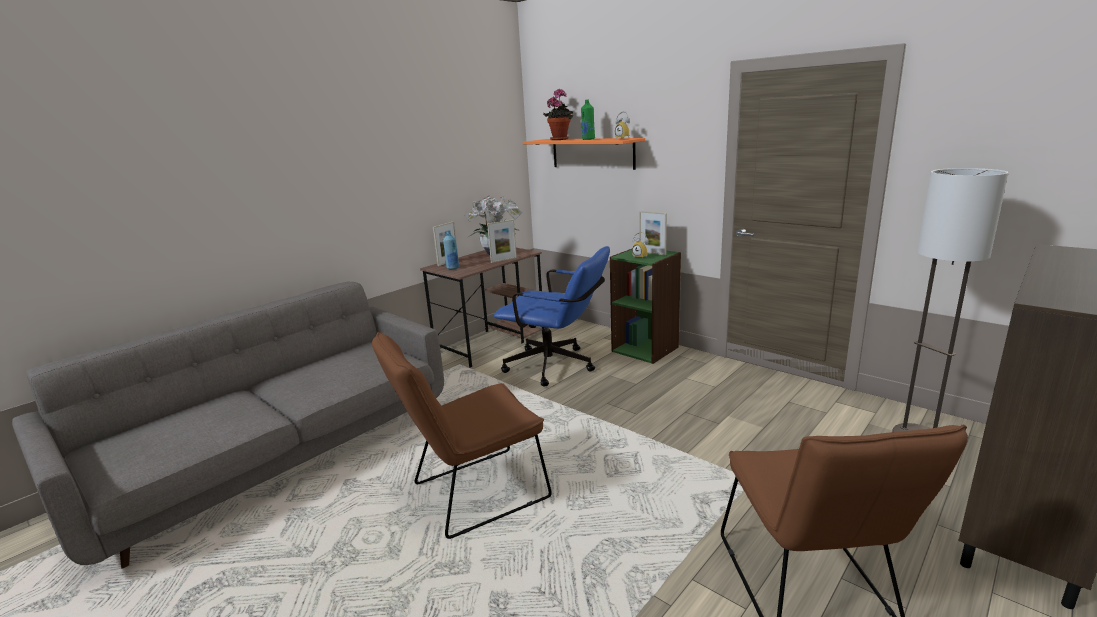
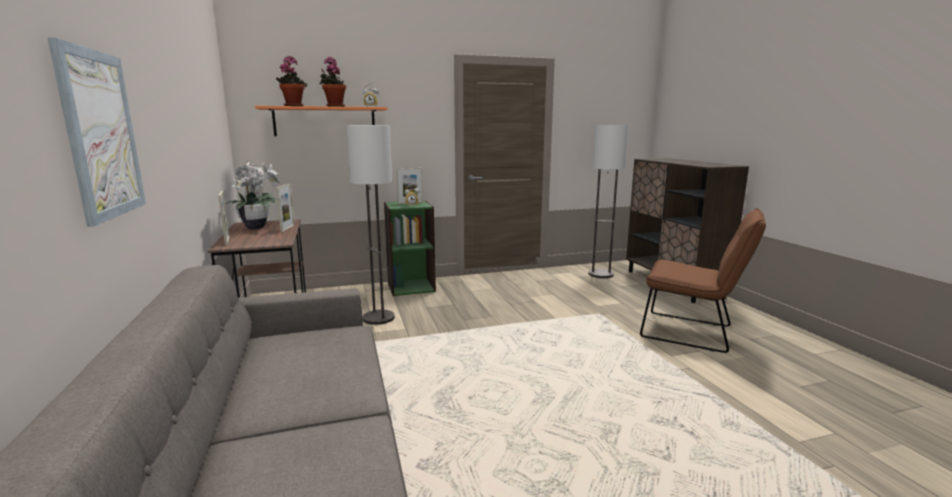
camera: 60 degrees left, 5 degrees down
(255, 199) = (101, 135): none -> picture
(452, 268) = (253, 242): blue bottle -> none
(471, 494) = (521, 401): brown chair -> none
(557, 367) = (379, 318): blue office chair -> floor lamp
(588, 139) = (334, 106): green bottle -> potted plant

